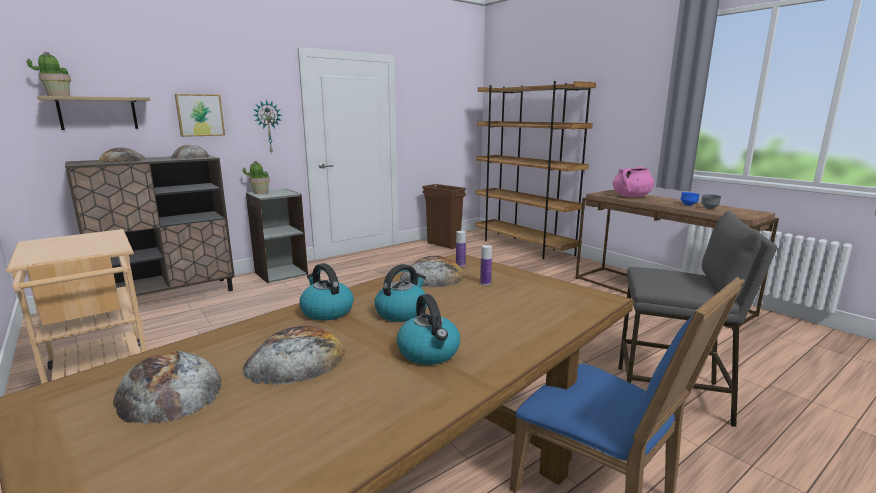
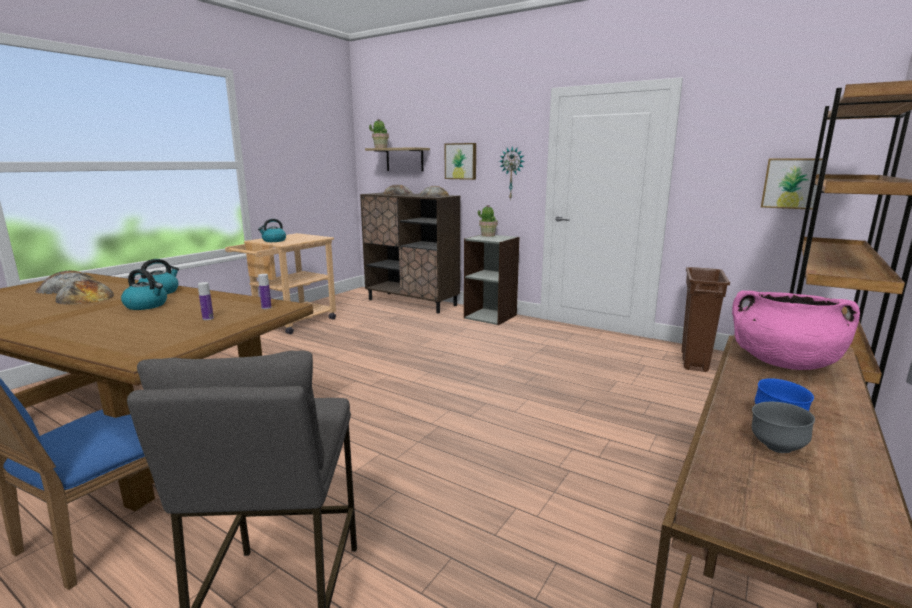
camera: 70 degrees right, 0 degrees up
(429, 353) = (67, 318): kettle -> kettle (274, 241)
(433, 277) = (230, 304): bread -> none
(453, 127) = (792, 183): none -> picture

